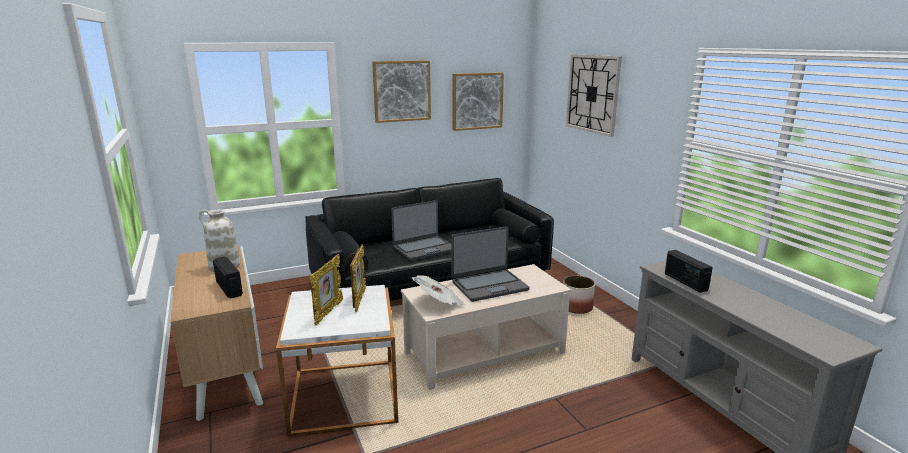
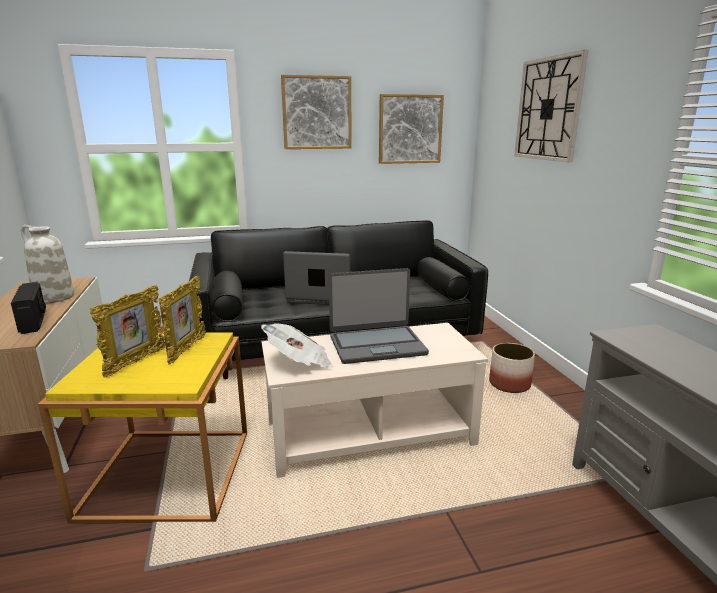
camera: 10 degrees right, 0 degrees up
(344, 396) = (168, 473): white side table -> yellow side table
(424, 249) = (322, 297): laptop -> laptop turned 150 degrees counterclockwise
(685, 282) = (659, 359): radio -> none

